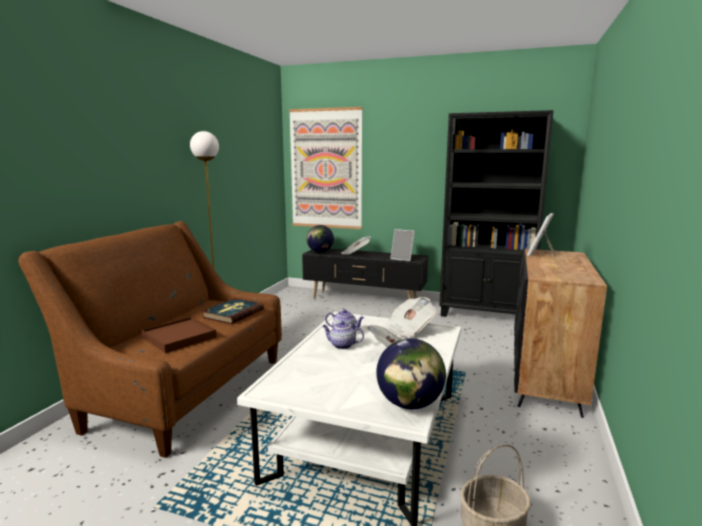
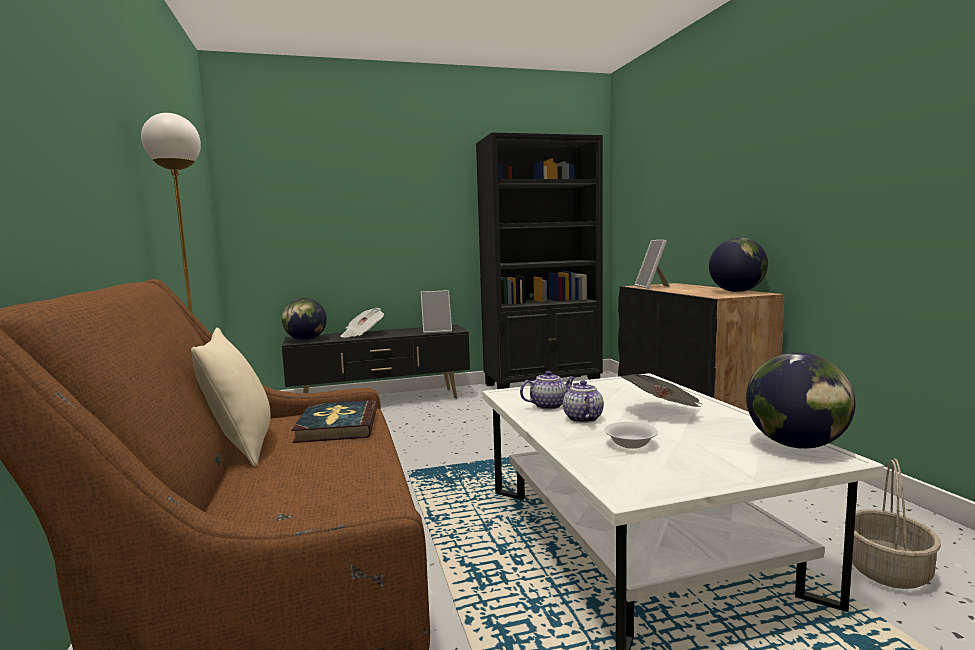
camera: 35 degrees left, 5 degrees down
(179, 337) = (316, 476): brown tray -> none
(184, 314) = (242, 447): none -> beige pillow
(326, 169) = (293, 215): picture -> none
(327, 369) = (631, 444): none -> white bowl
(342, 345) = (582, 418): teapot -> teapot turned 105 degrees clockwise
(408, 330) = (610, 387): newspaper -> none
(579, 274) = (737, 291): none -> globe

